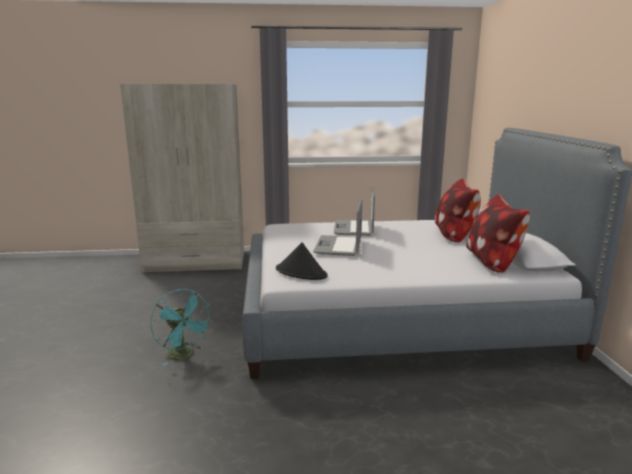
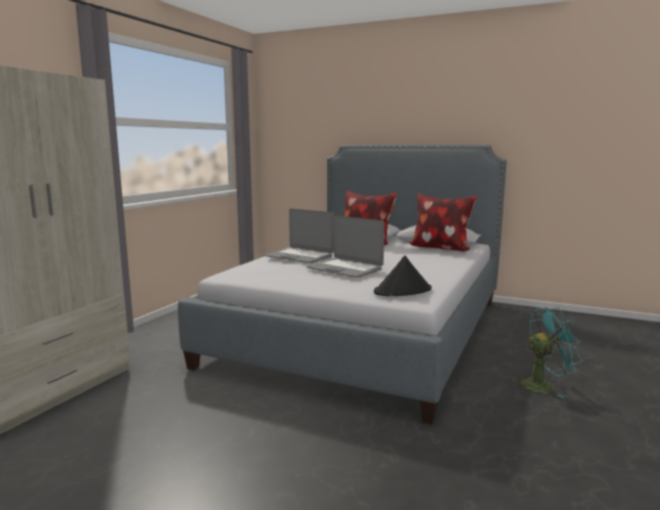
camera: 60 degrees left, 5 degrees down
(184, 355) = (340, 457): turquoise fan -> turquoise fan (542, 385)

